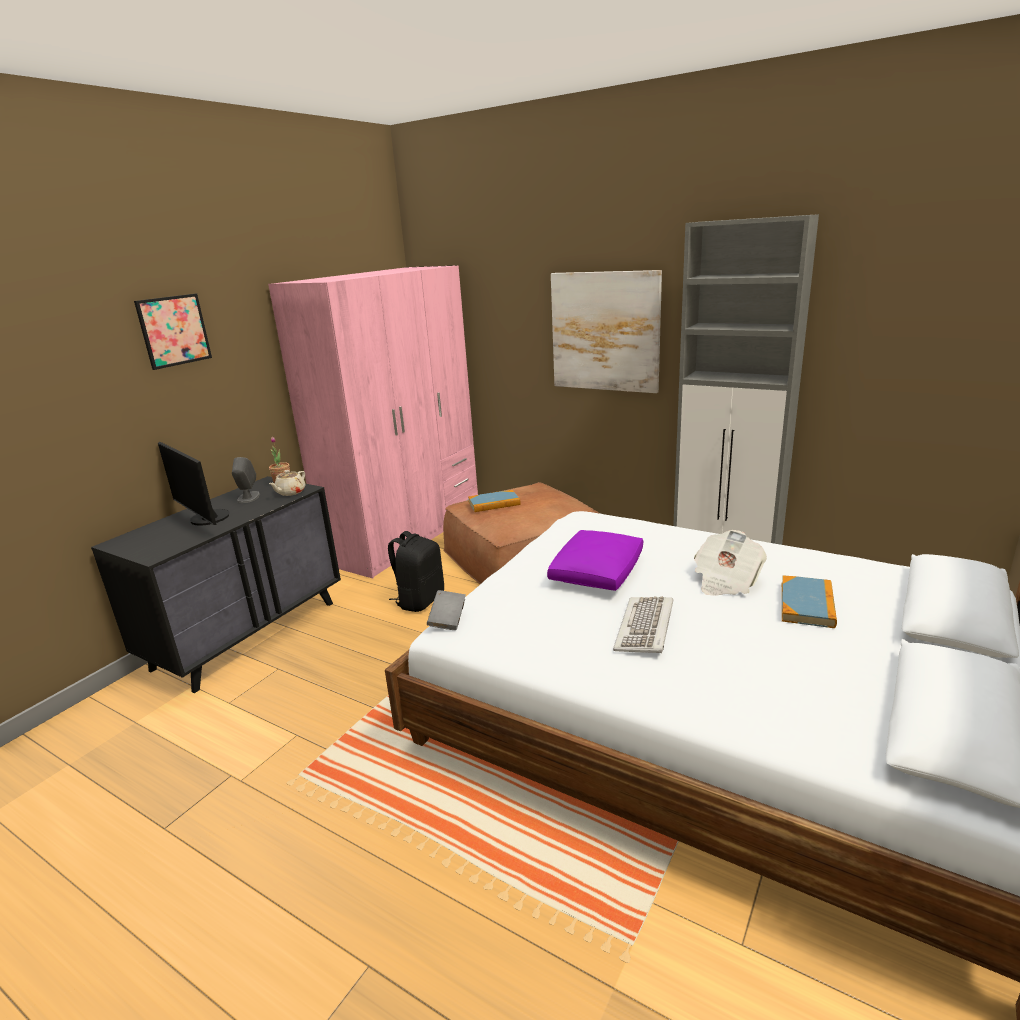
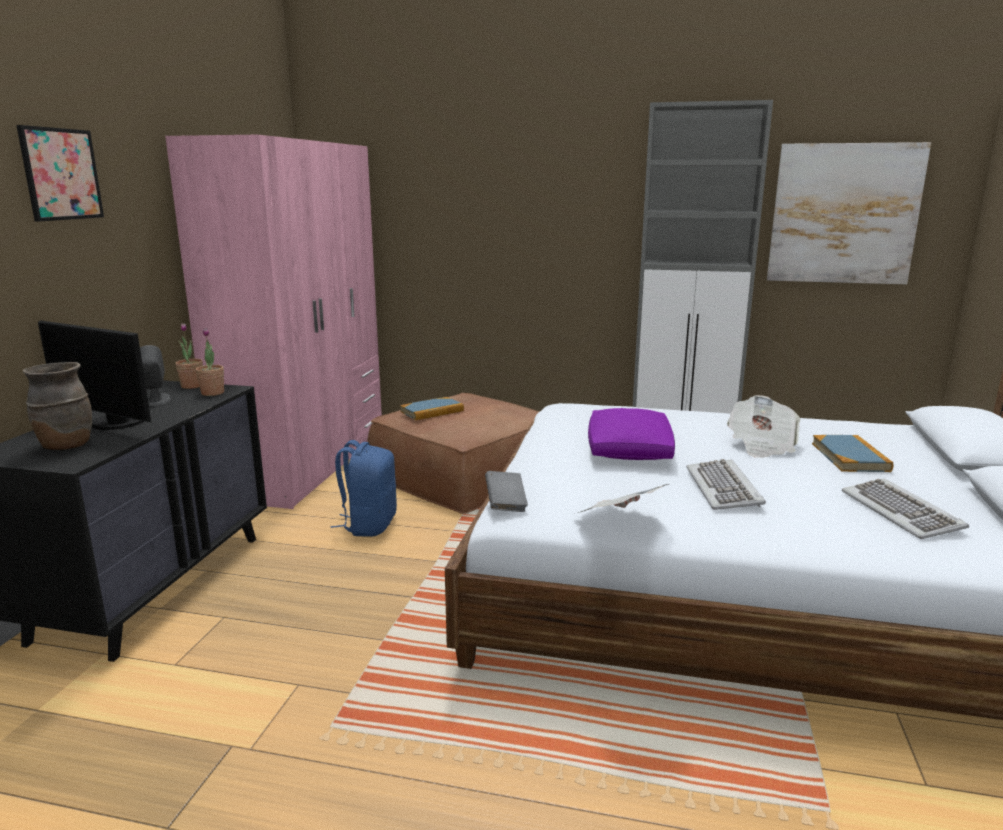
camera: 20 degrees left, 5 degrees down
(162, 539) = (66, 446): none -> brown vase
(290, 492) = (212, 393): beige teapot -> potted plant
(420, 600) = (369, 525): black backpack -> blue backpack
(522, 652) = (618, 522): none -> newspaper
(605, 332) = (543, 221): picture -> picture (844, 214)
(799, 679) = (901, 512): none -> keyboard

